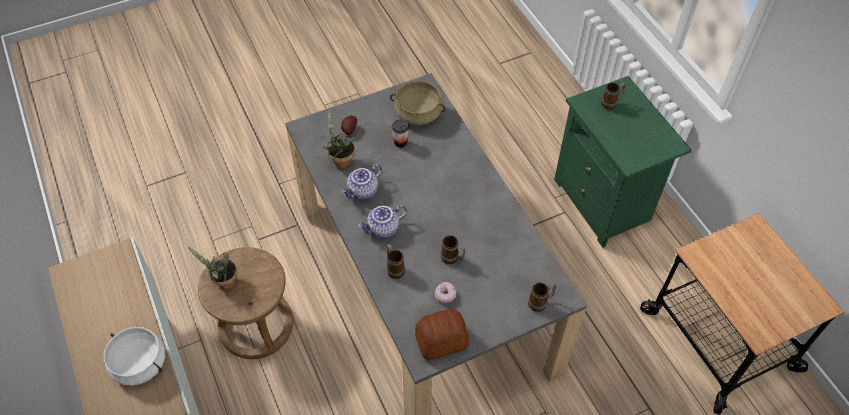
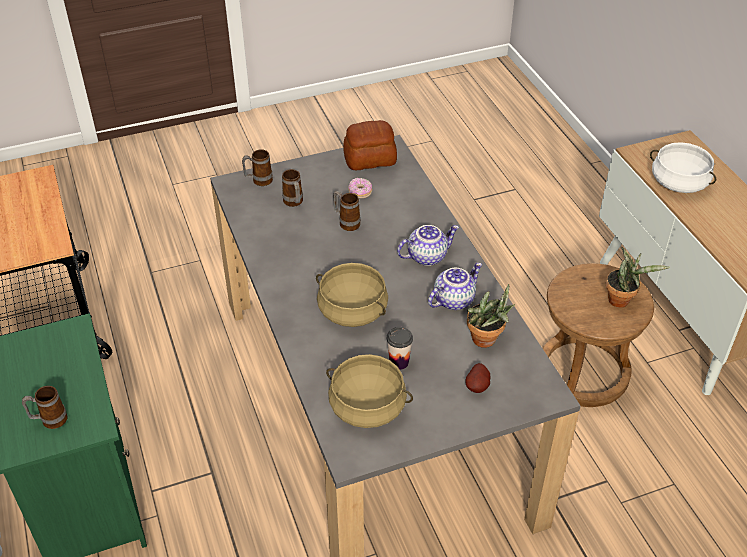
camera: 175 degrees left, 10 degrees down
(394, 268) = (415, 218): mug -> mug (294, 203)
(436, 177) = (352, 311): none -> beige cooking pot

